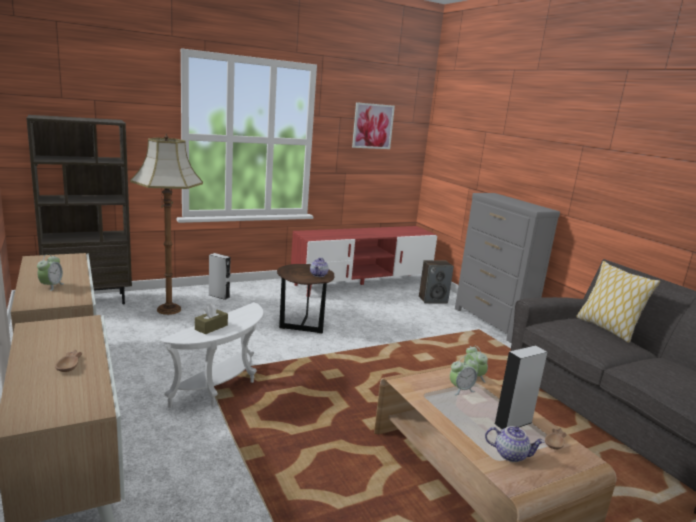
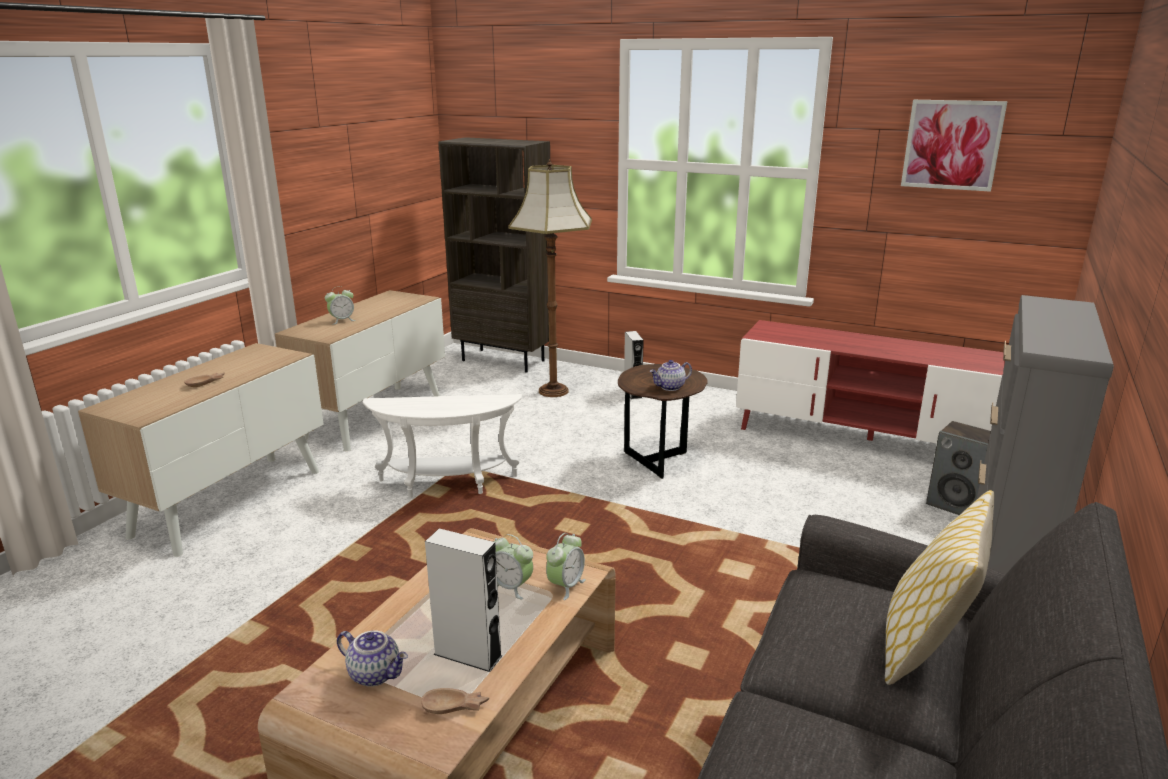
camera: 55 degrees right, 5 degrees up
(211, 327) = (423, 403): brown tissue box -> none
(511, 454) = (376, 674): teapot -> teapot turned 45 degrees counterclockwise

